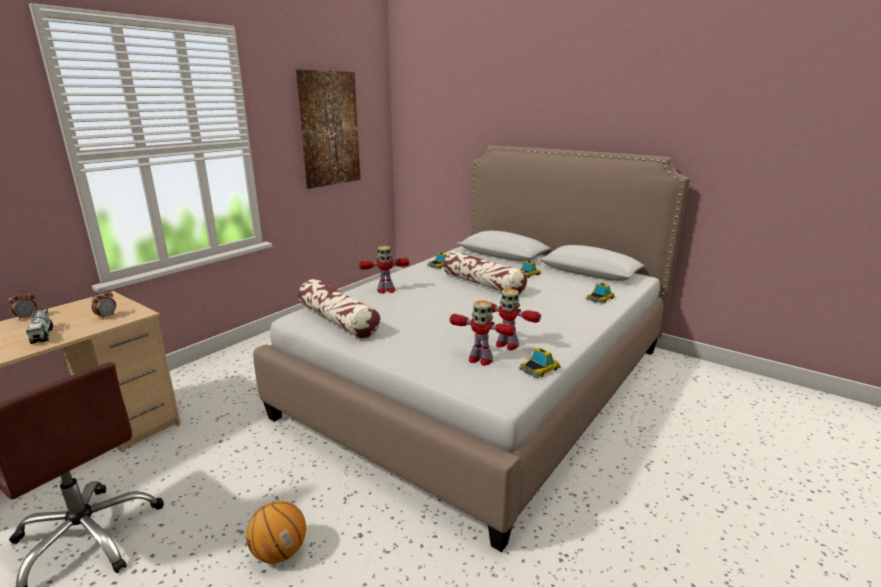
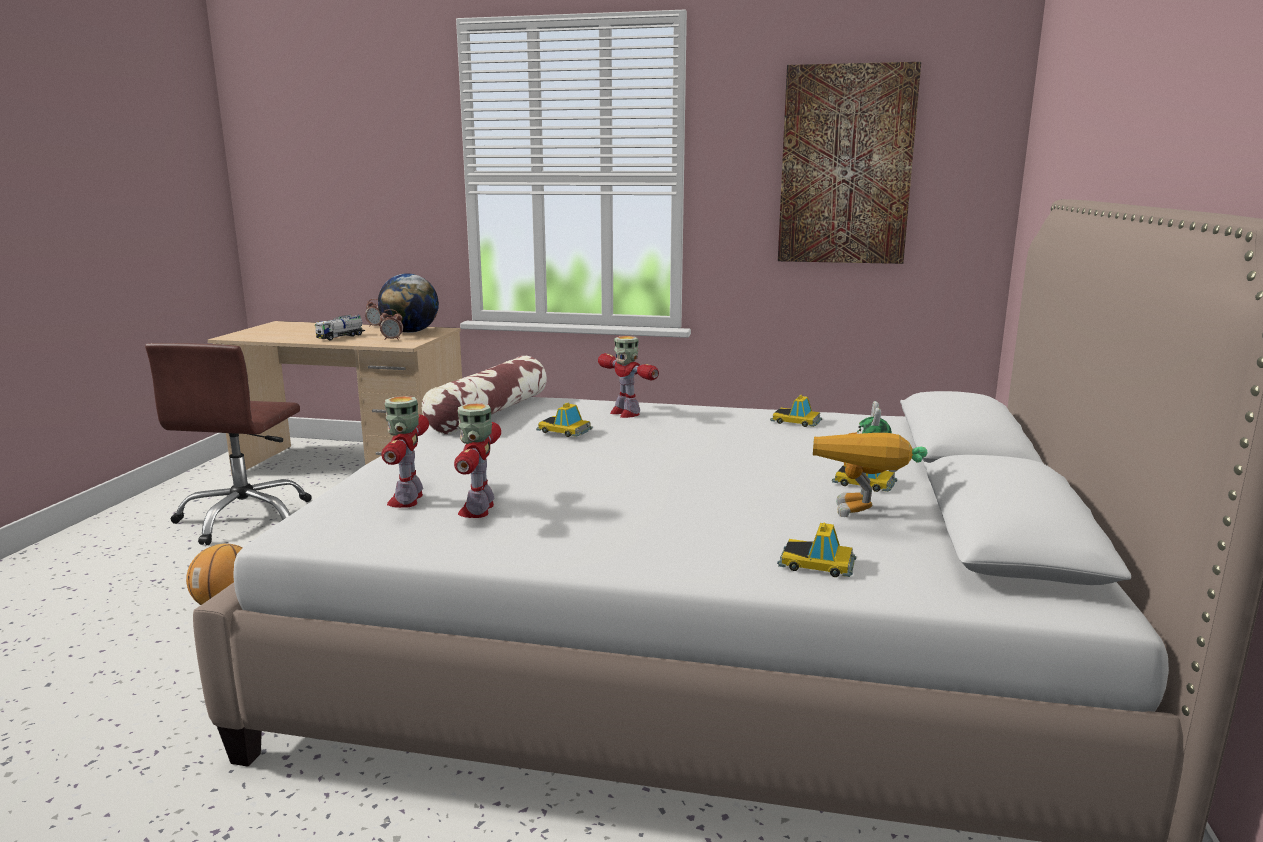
camera: 65 degrees right, 5 degrees down
(89, 307) = (410, 332): none -> globe
(483, 284) = (745, 459): pillow -> none
(539, 368) = (395, 543): toy car -> toy car (564, 430)
(562, 283) = (863, 518): none -> toy robot

